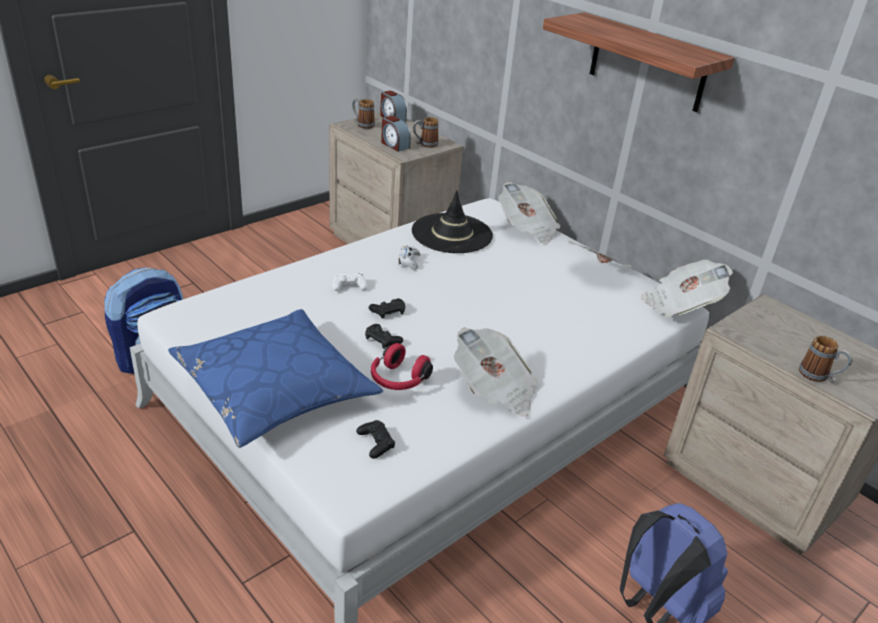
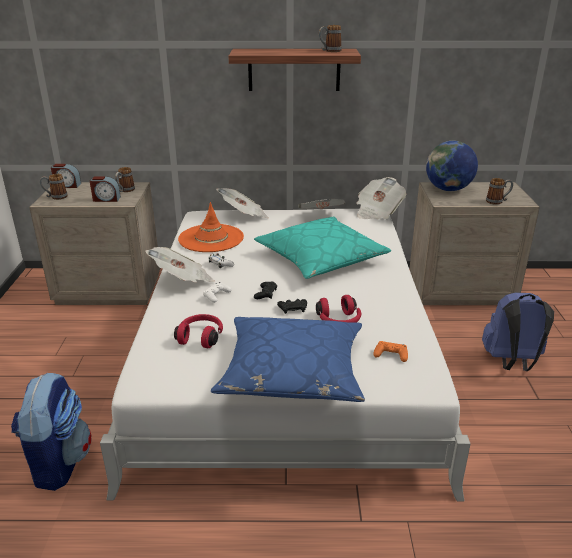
camera: 45 degrees left, 5 degrees down
(272, 312) = (201, 337): none -> red headphones
(376, 443) = (391, 355): black game controller -> orange game controller
(452, 234) = (211, 238): black hat -> orange hat
(494, 390) = (383, 295): newspaper -> newspaper (182, 280)
(509, 313) = (321, 258): none -> turquoise pillow
(679, 49) = (329, 51): none -> mug
(781, 323) = (448, 189): none -> globe

